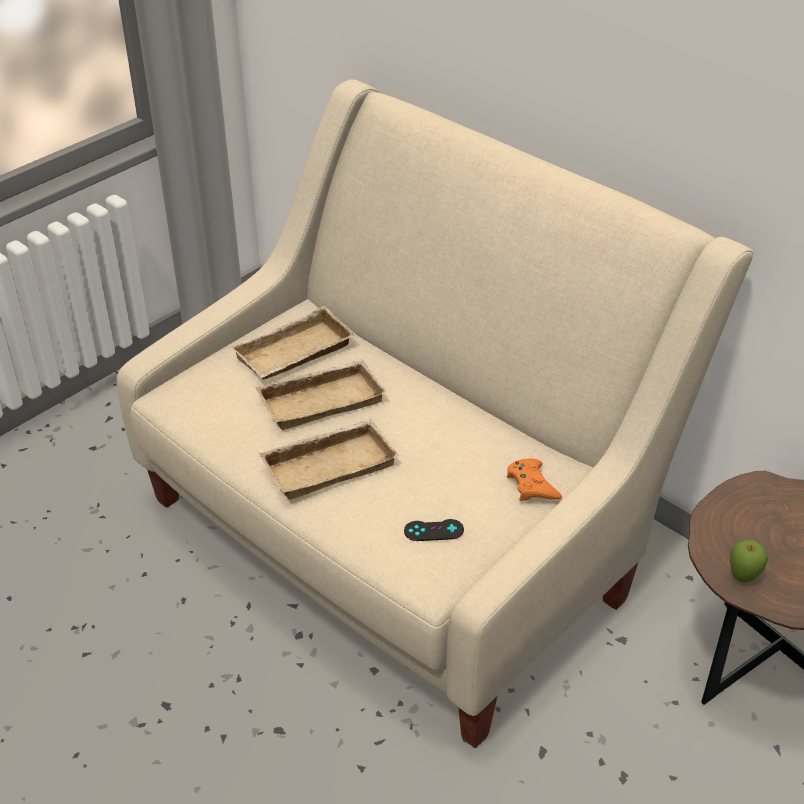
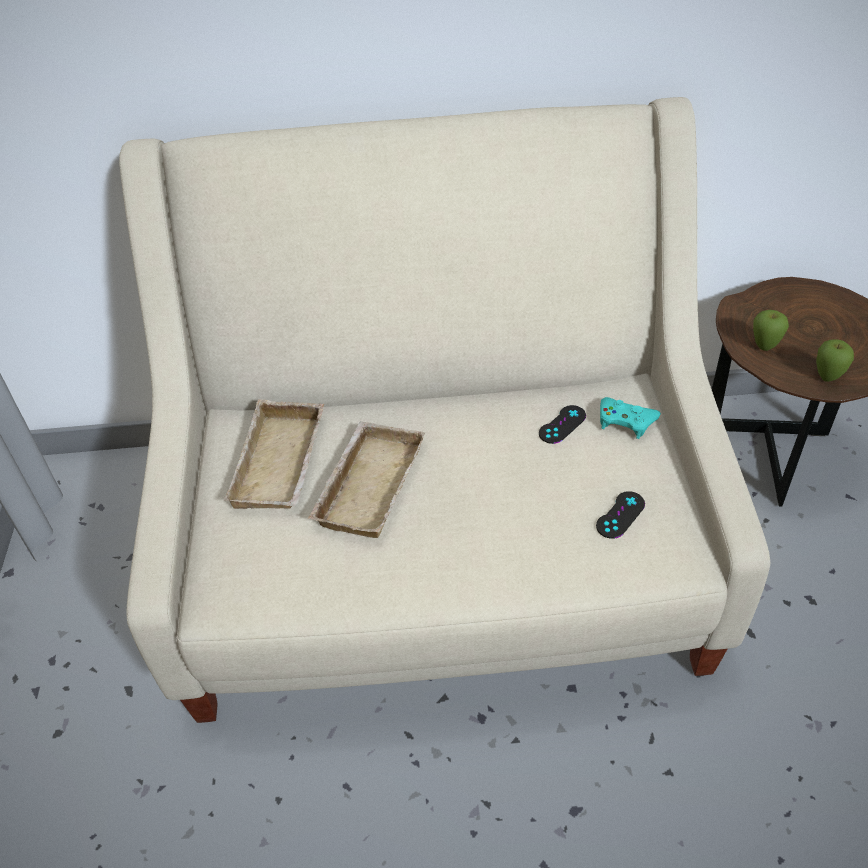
camera: 45 degrees left, 5 degrees up
(329, 464) = (461, 532): beige tray -> none
(486, 455) = (562, 424): none -> black game controller
(532, 485) = (625, 421): orange game controller -> turquoise game controller
(730, 523) = (764, 347): none -> apple

